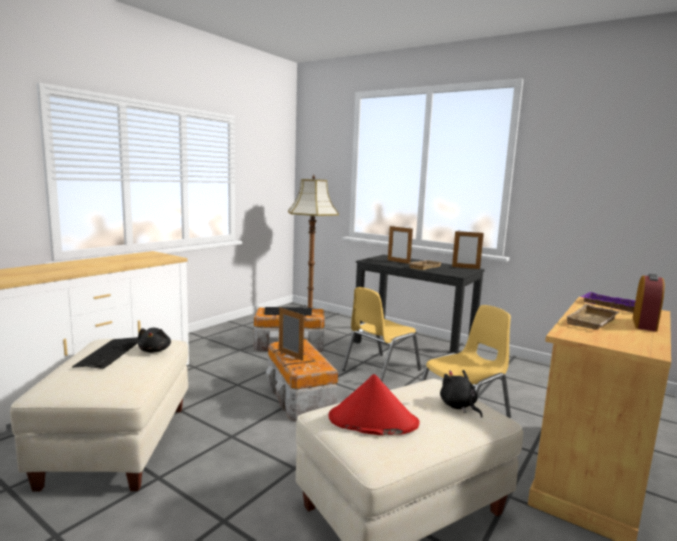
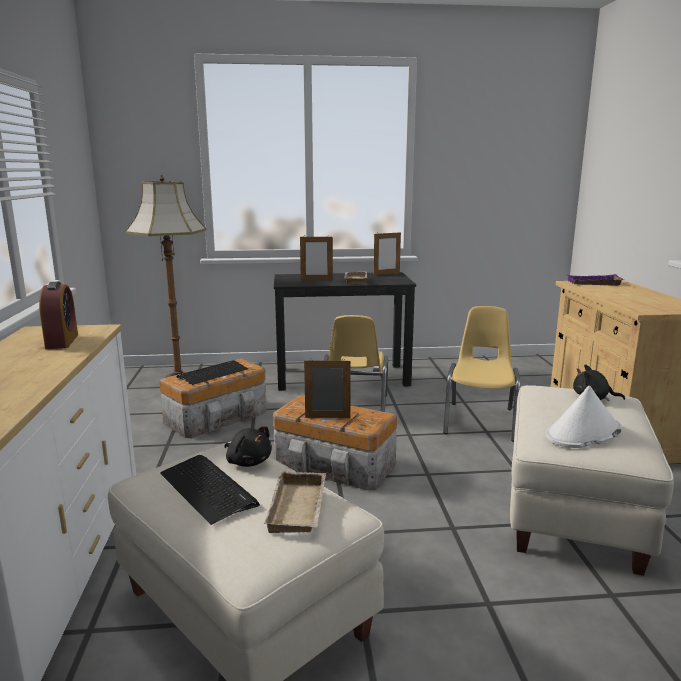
camera: 40 degrees left, 5 degrees up
(372, 421) = (583, 433): red hat -> white hat
(593, 322) = (625, 298): beige tray -> beige tray (300, 509)
(644, 324) = (644, 292): alarm clock -> alarm clock (62, 341)

